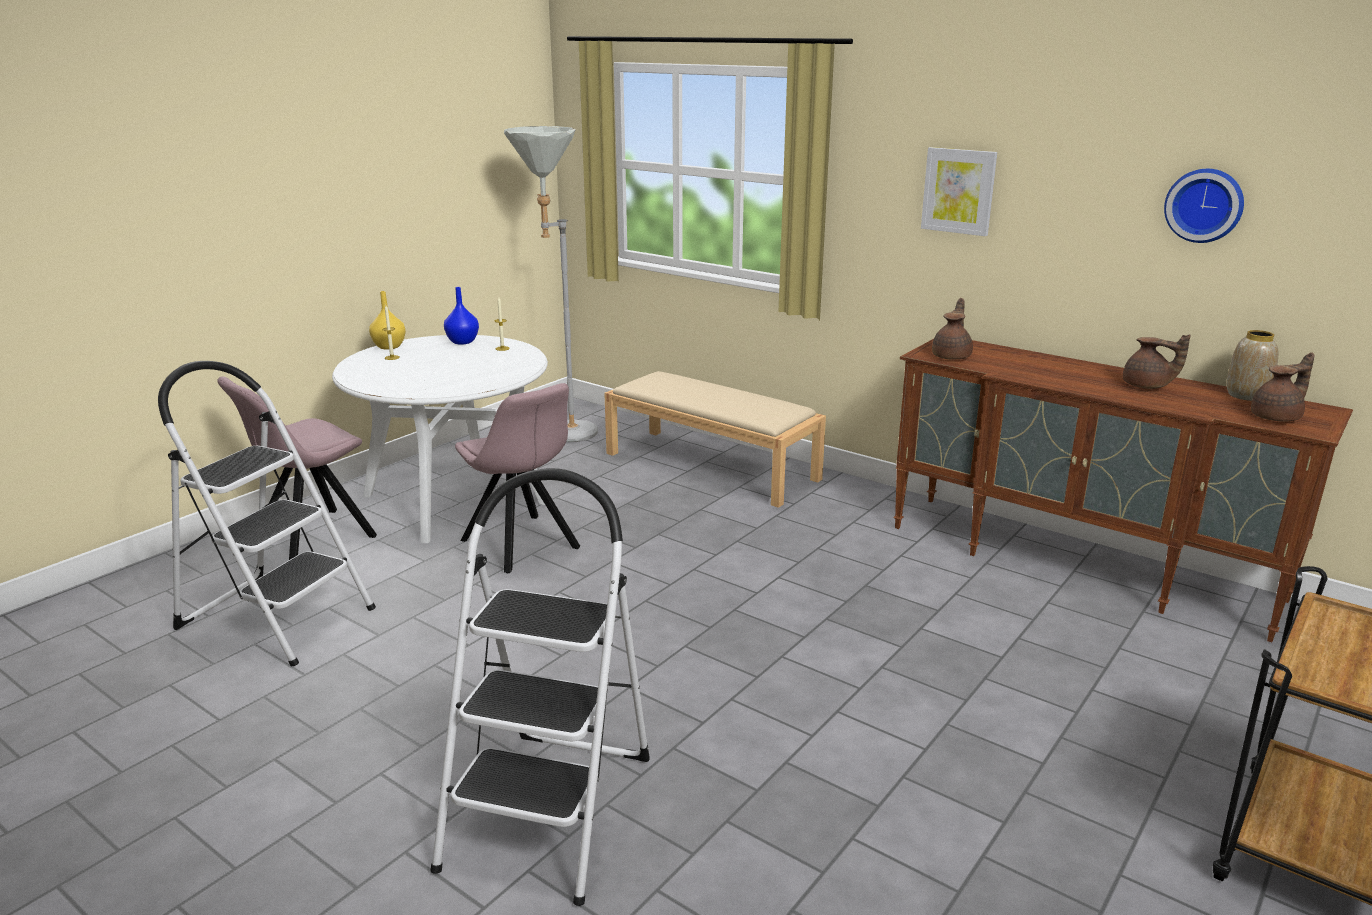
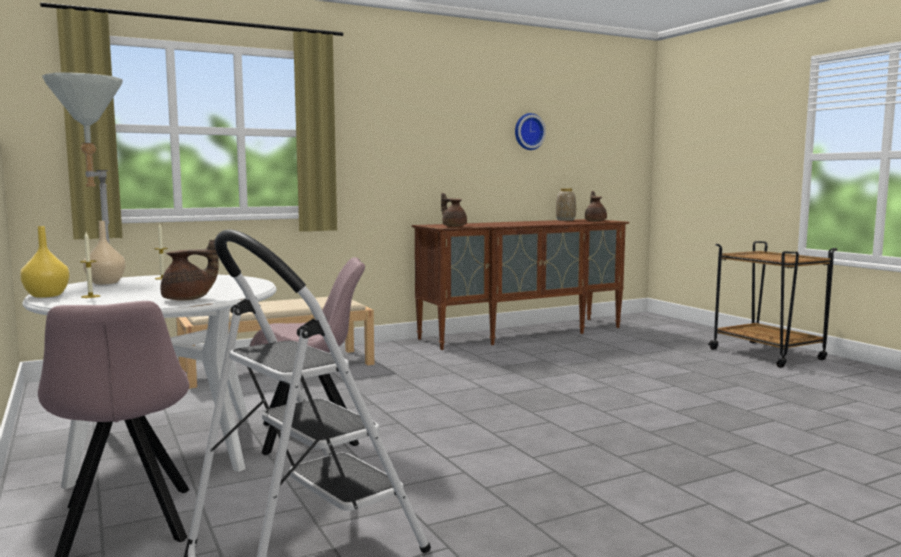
camera: 65 degrees left, 15 degrees down
(462, 342) = (106, 283): blue vase -> beige vase
(553, 807) = (704, 470): step ladder -> none
(959, 191) = (410, 132): picture -> none
(1147, 386) = (539, 222): brown teapot -> brown teapot (188, 299)

